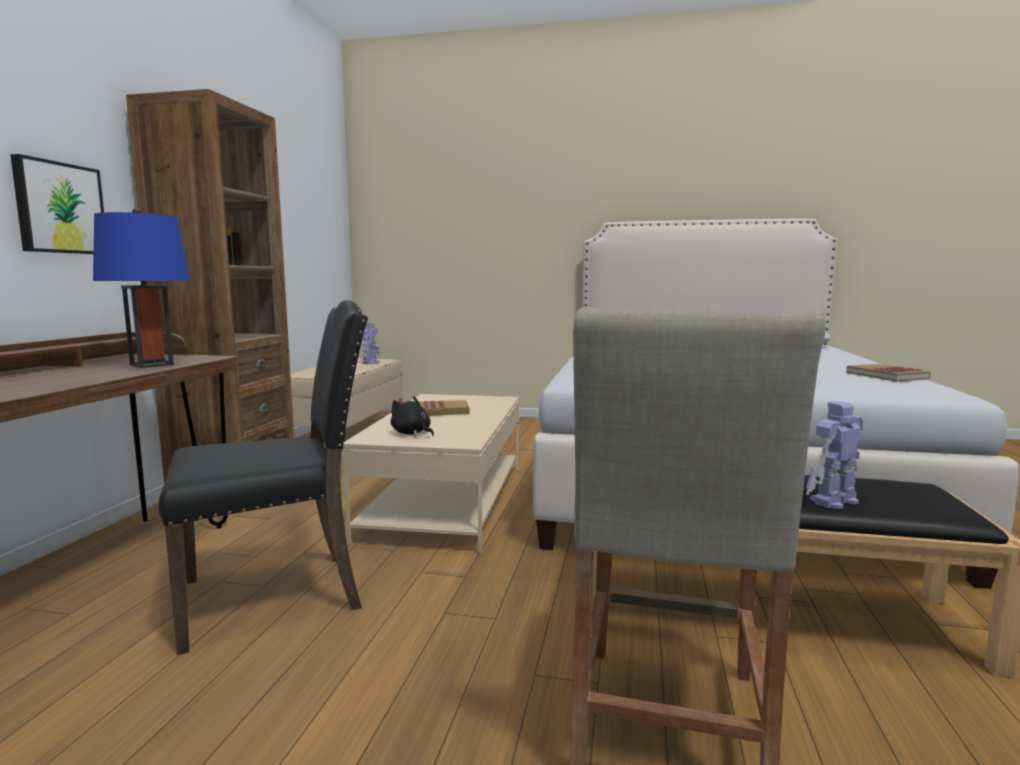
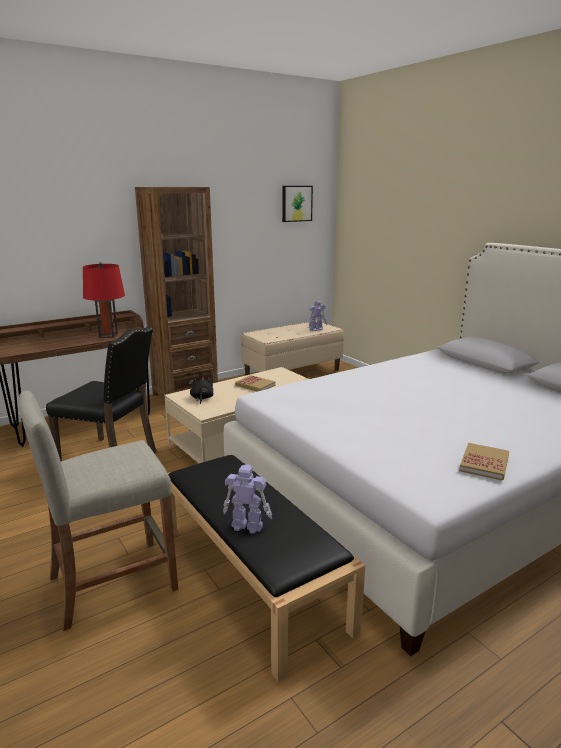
camera: 45 degrees right, 10 degrees up
(59, 208) = (96, 253): picture -> picture (296, 203)
(151, 364) = (108, 335): blue table lamp -> red table lamp

